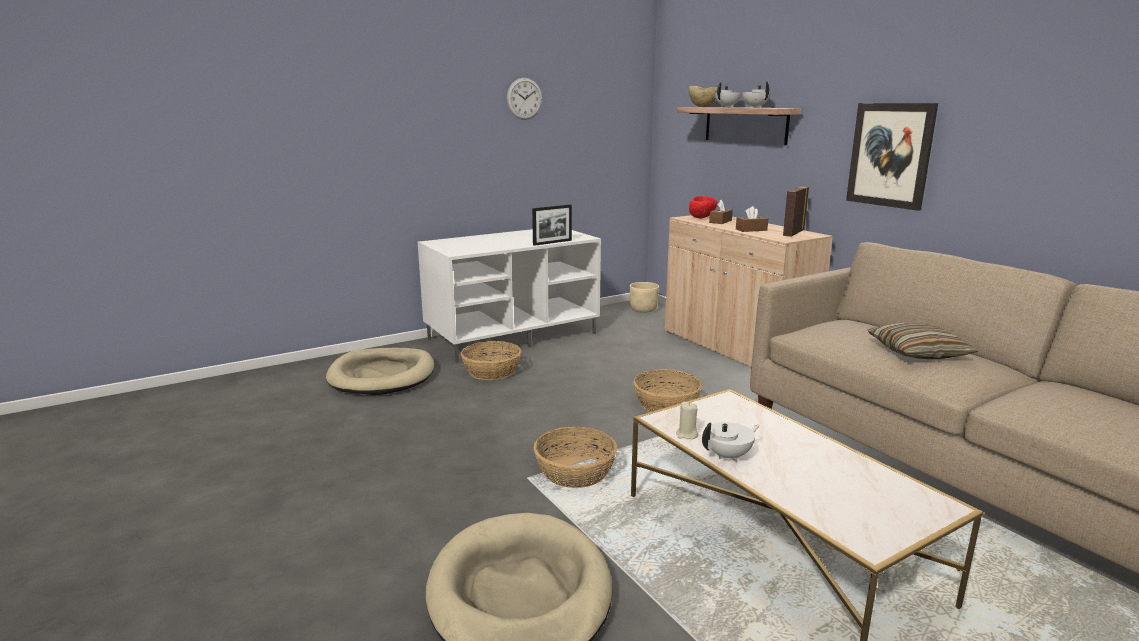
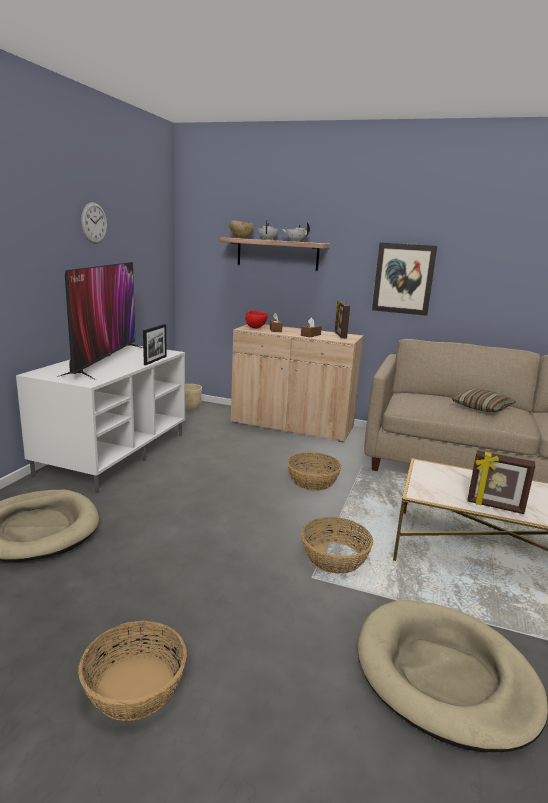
camera: 40 degrees left, 0 degrees up
(491, 371) = (144, 492): basket -> basket (134, 687)
(508, 238) = (105, 360): none -> television
(686, 435) = (452, 500): beige candle -> none
(729, 456) = (495, 507): white teapot -> picture frame

